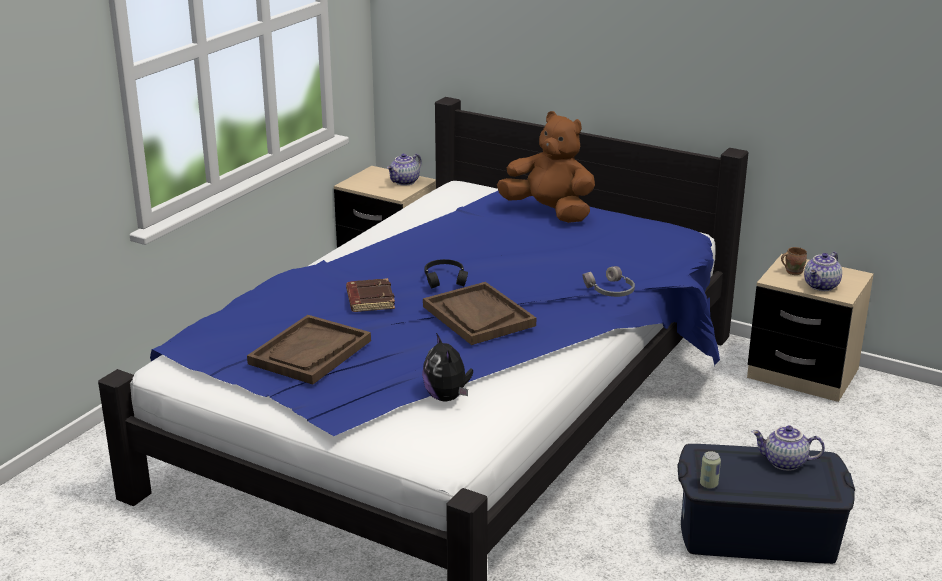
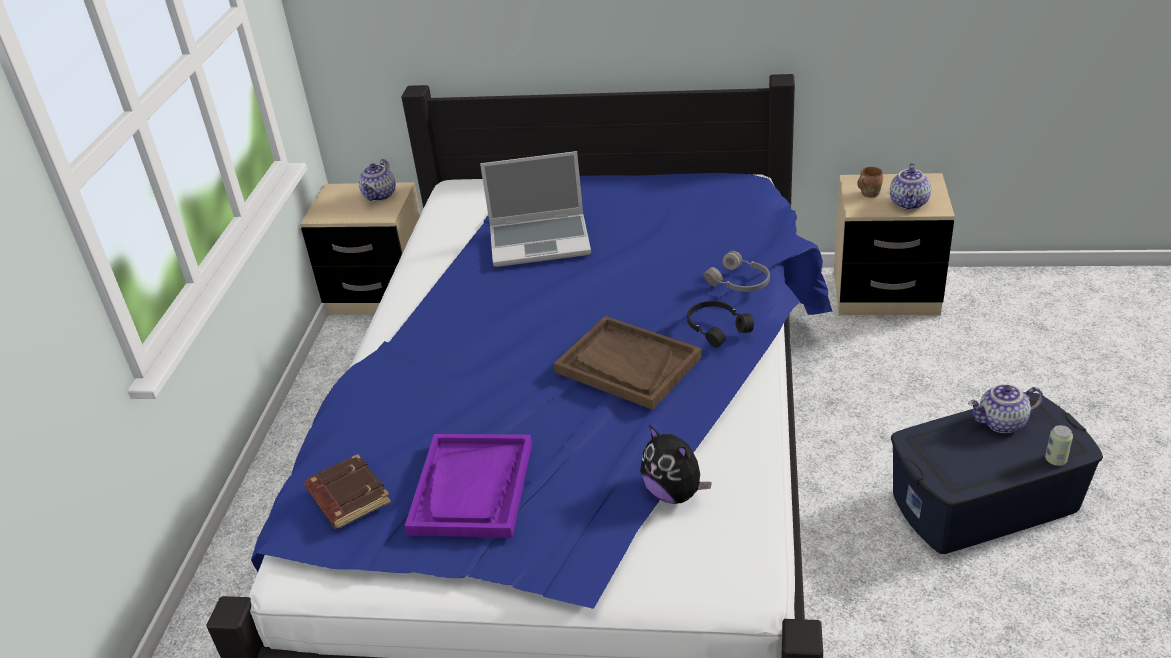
camera: 20 degrees left, 10 degrees up
(310, 352) = (472, 488): brown tray -> purple tray
(369, 300) = (484, 383): brown book -> brown book (347, 497)
(445, 279) = (549, 323): black headphones -> black headphones (717, 328)
(486, 231) = (541, 241): none -> laptop
(549, 212) = (588, 196): brown plush toy -> none
(708, 484) = (954, 479): can -> can (1055, 460)

